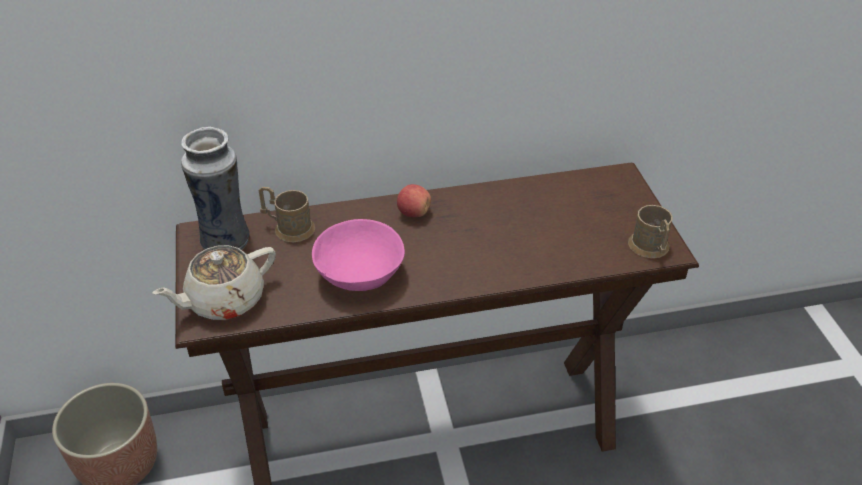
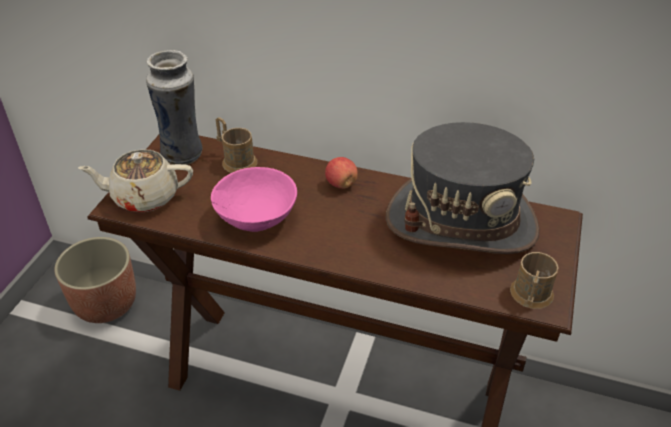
camera: 30 degrees right, 0 degrees up
(547, 207) = (461, 222): none -> grey hat

